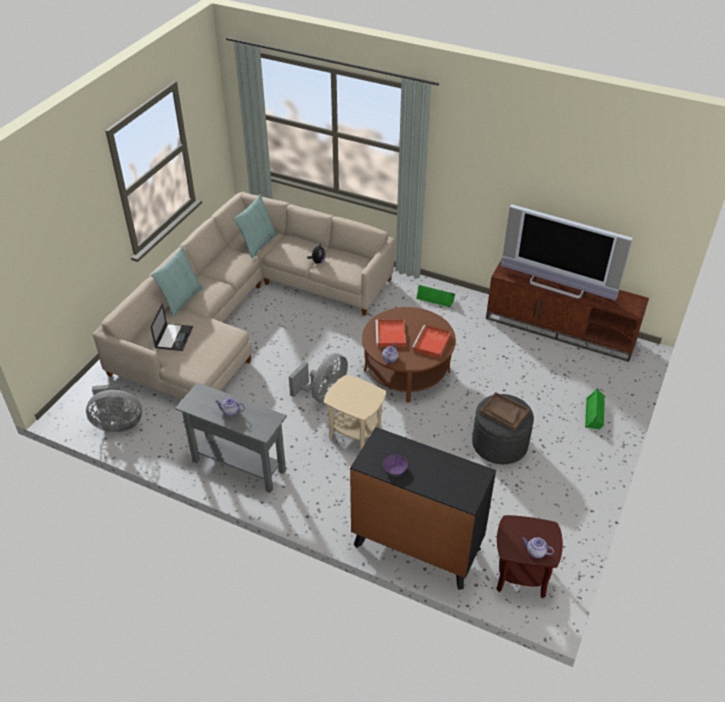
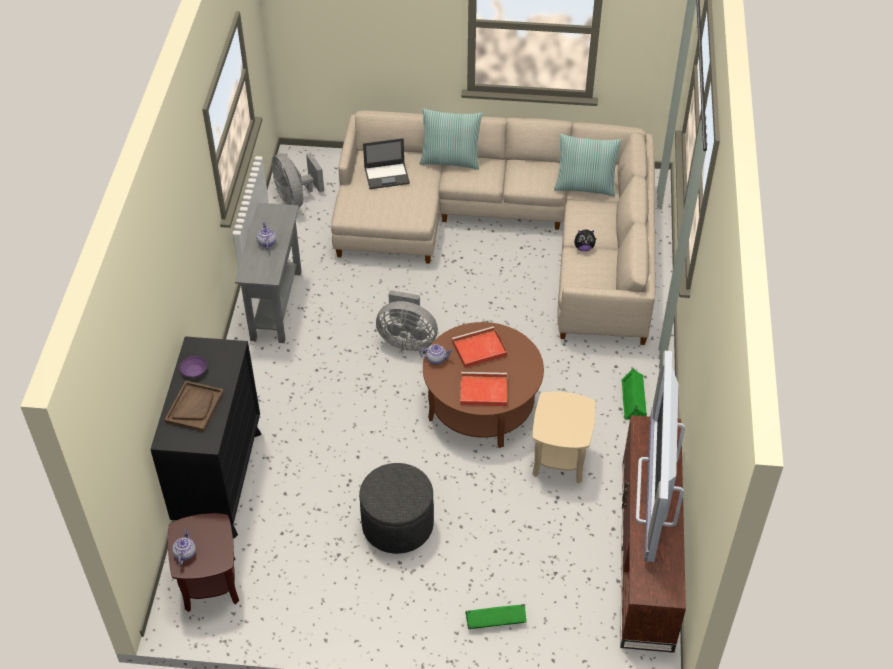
camera: 70 degrees right, 5 degrees up
(355, 433) = (360, 384): beige side table -> beige side table (559, 459)
(504, 412) = (396, 489): brown tray -> brown tray (194, 407)

